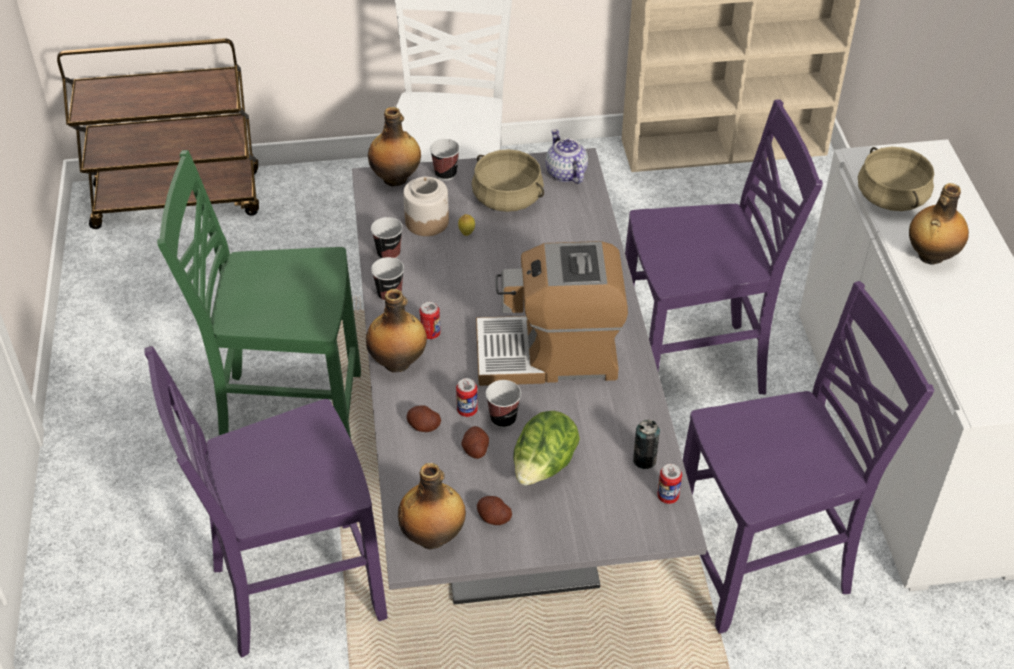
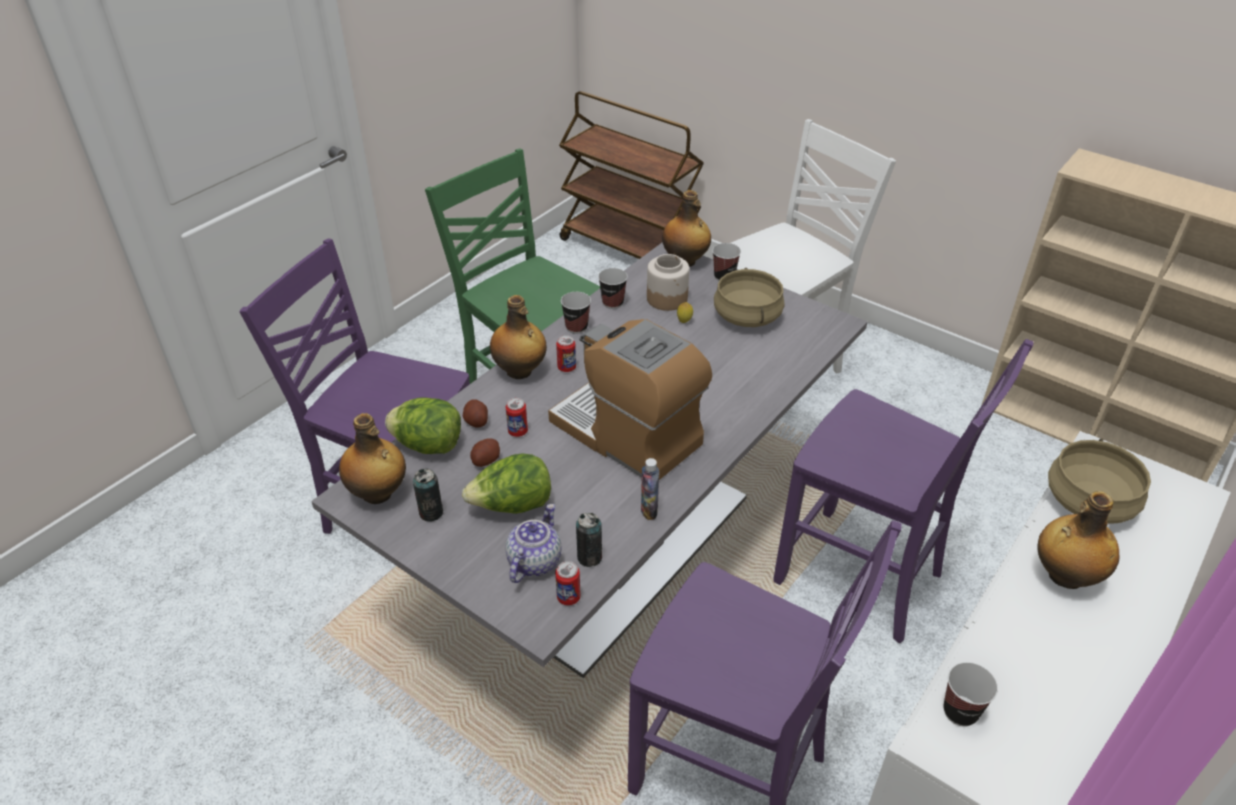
camera: 45 degrees right, 5 degrees down
(415, 472) = (428, 445): none -> lettuce
(494, 517) = (431, 513): potato -> can
(503, 418) = (533, 454): cup -> cup (960, 712)
(565, 173) = (817, 324): teapot -> teapot (534, 561)
(637, 398) = (649, 510): none -> bottle

